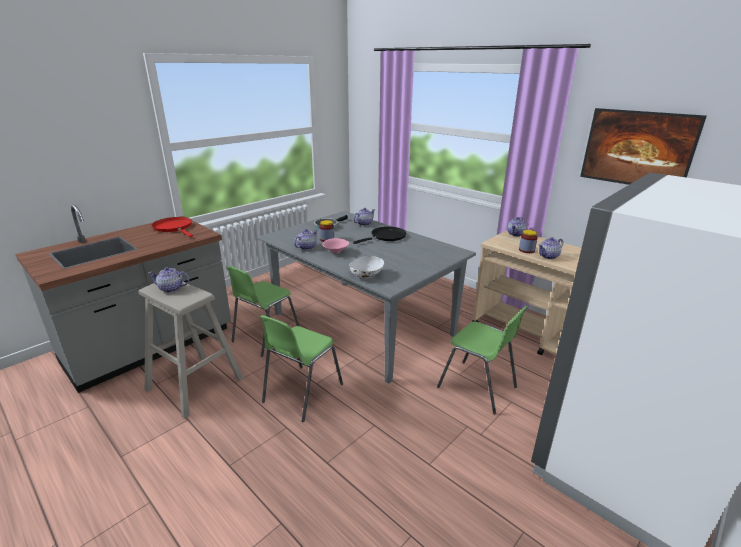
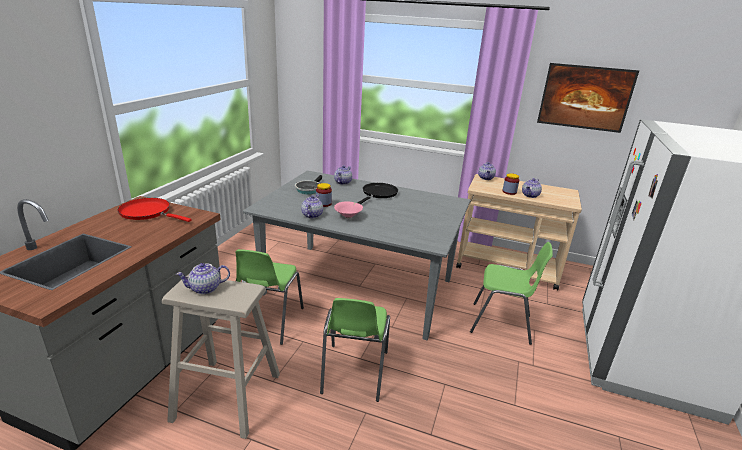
camera: 25 degrees left, 0 degrees up
(366, 276) = (403, 237): white bowl -> none

